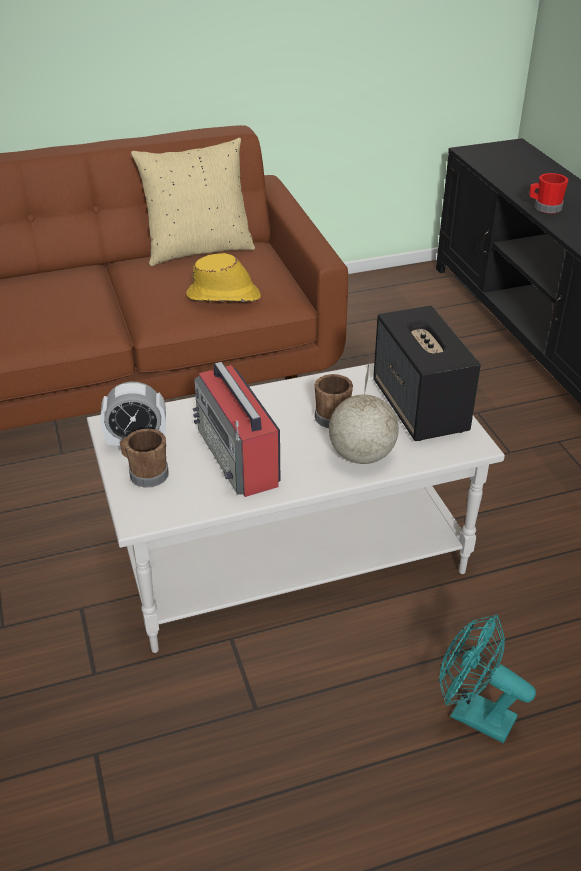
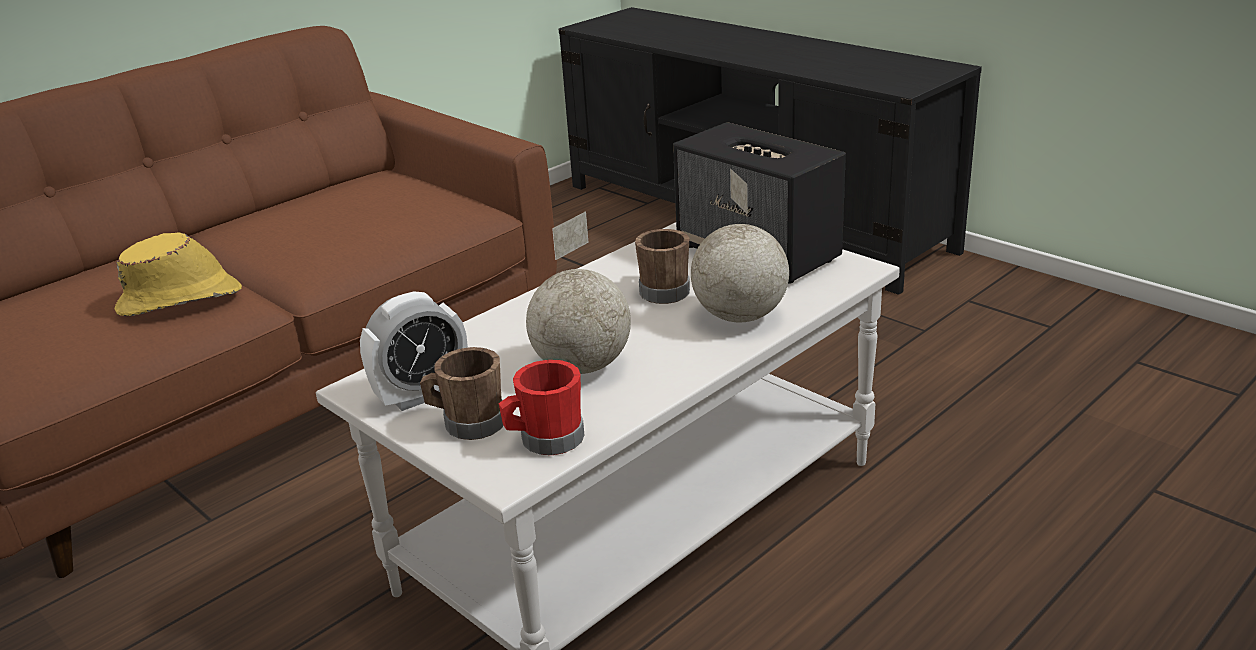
camera: 25 degrees left, 10 degrees down
(198, 250) = (309, 192): beige pillow -> none
(224, 296) = (391, 225): yellow hat -> yellow hat (181, 300)
(238, 457) = (584, 366): radio -> globe
(472, 714) = (1008, 607): turquoise fan -> none
(544, 208) = (720, 50): red mug -> red mug (545, 440)

